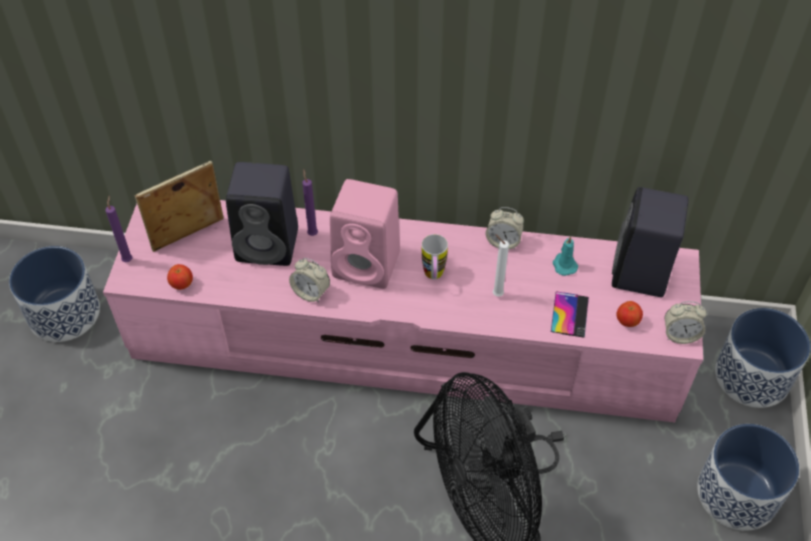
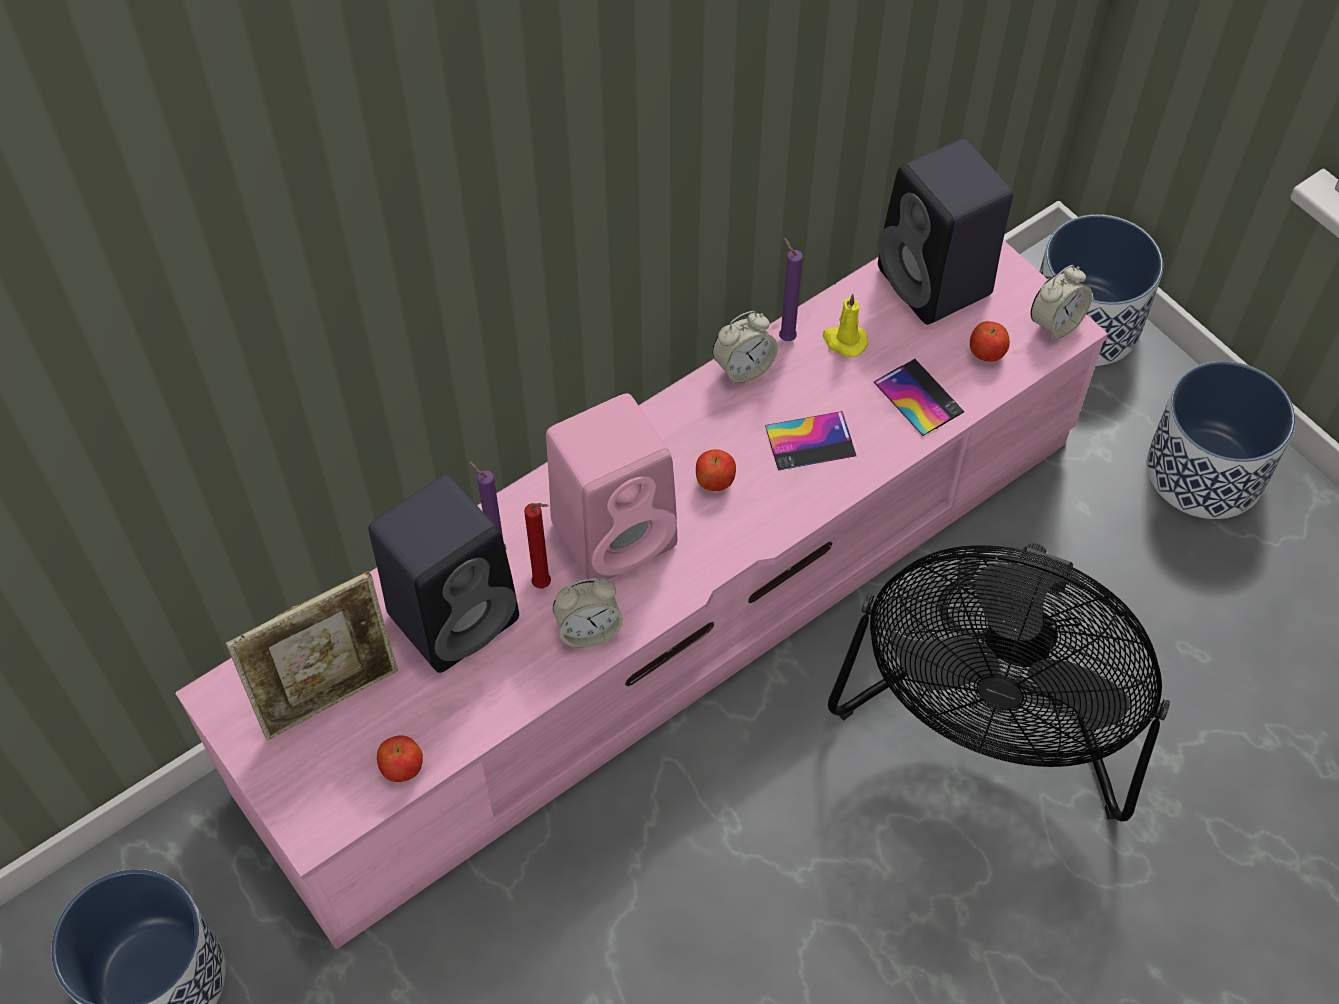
camera: 45 degrees left, 5 degrees up
(128, 259) = (280, 801): purple candle -> purple candle (785, 337)
(189, 237) = (330, 697): picture frame -> picture frame turned 135 degrees counterclockwise
(315, 261) = (544, 585): none -> red candle
(433, 277) = (714, 481): mug -> apple
(496, 294) = (810, 441): white candle -> phone
(564, 265) = (844, 341): turquoise candle -> yellow candle

